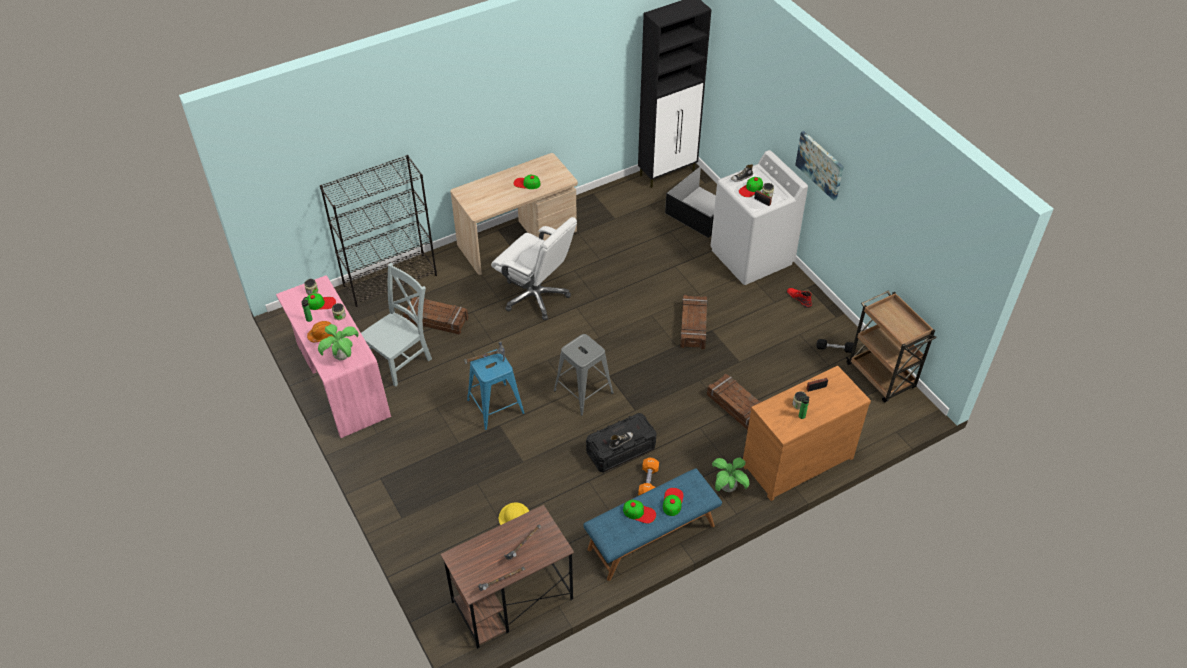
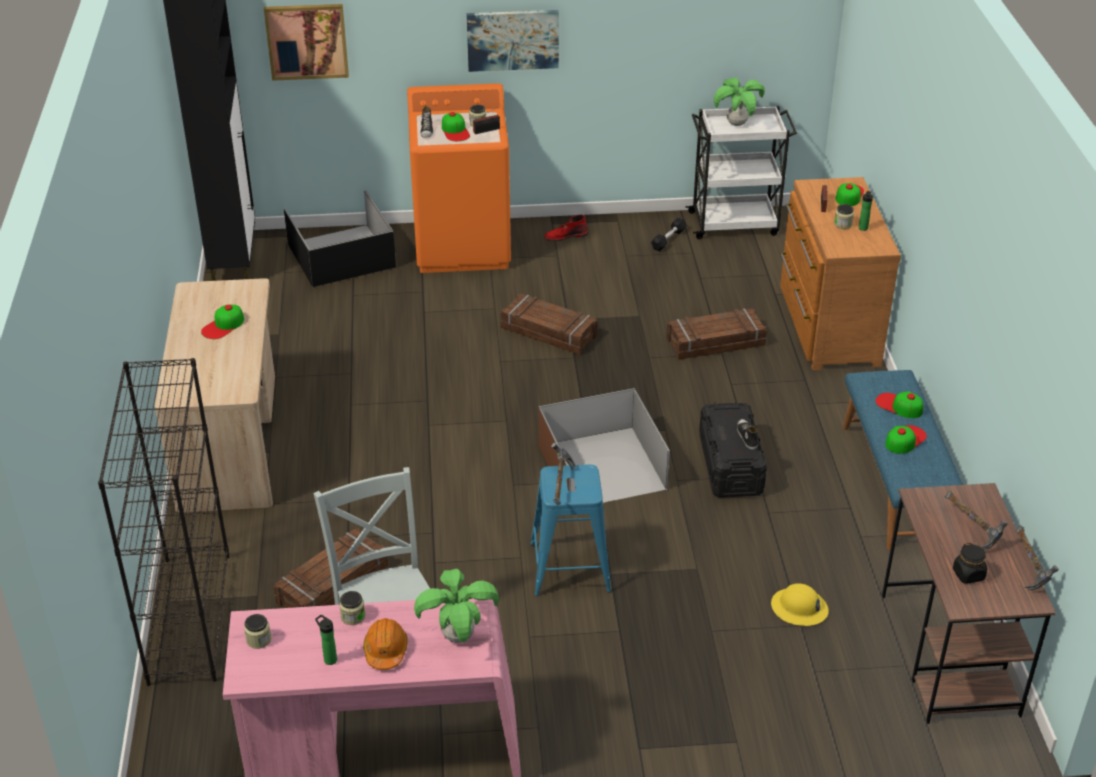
camera: 65 degrees left, 10 degrees down
(320, 303) = (300, 635): cap -> cap (849, 195)
(481, 555) = (968, 574): none -> black jar
(536, 296) = (372, 458): white office chair -> none
(583, 391) = (600, 467): grey stool -> brown storage box
(648, 482) = (800, 457): orange dumbbell -> none
(727, 488) = (844, 393): potted plant -> potted plant (736, 124)
(738, 86) = (307, 41): none -> picture
(752, 257) = (463, 246): white washing machine -> orange washing machine
(881, 377) = (735, 223): brown cart -> white cart

